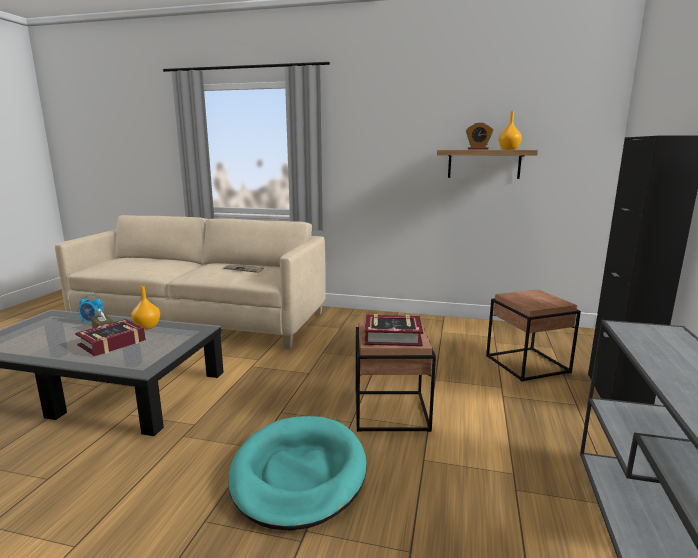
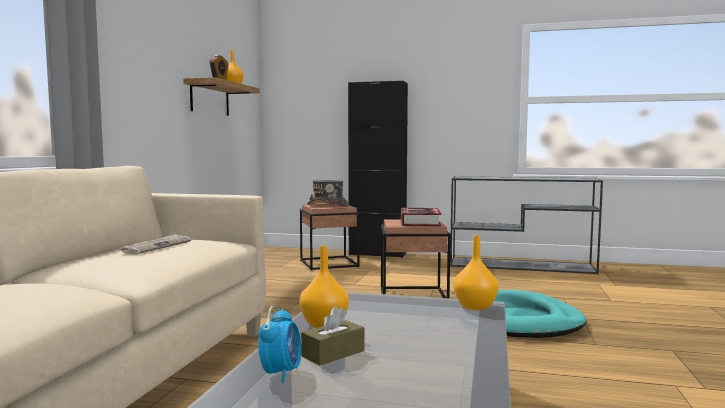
camera: 90 degrees left, 10 degrees down
(112, 343) = (401, 334): book -> none
(142, 366) = (475, 307): none -> orange vase
(536, 299) = (328, 205): none -> grey hat

